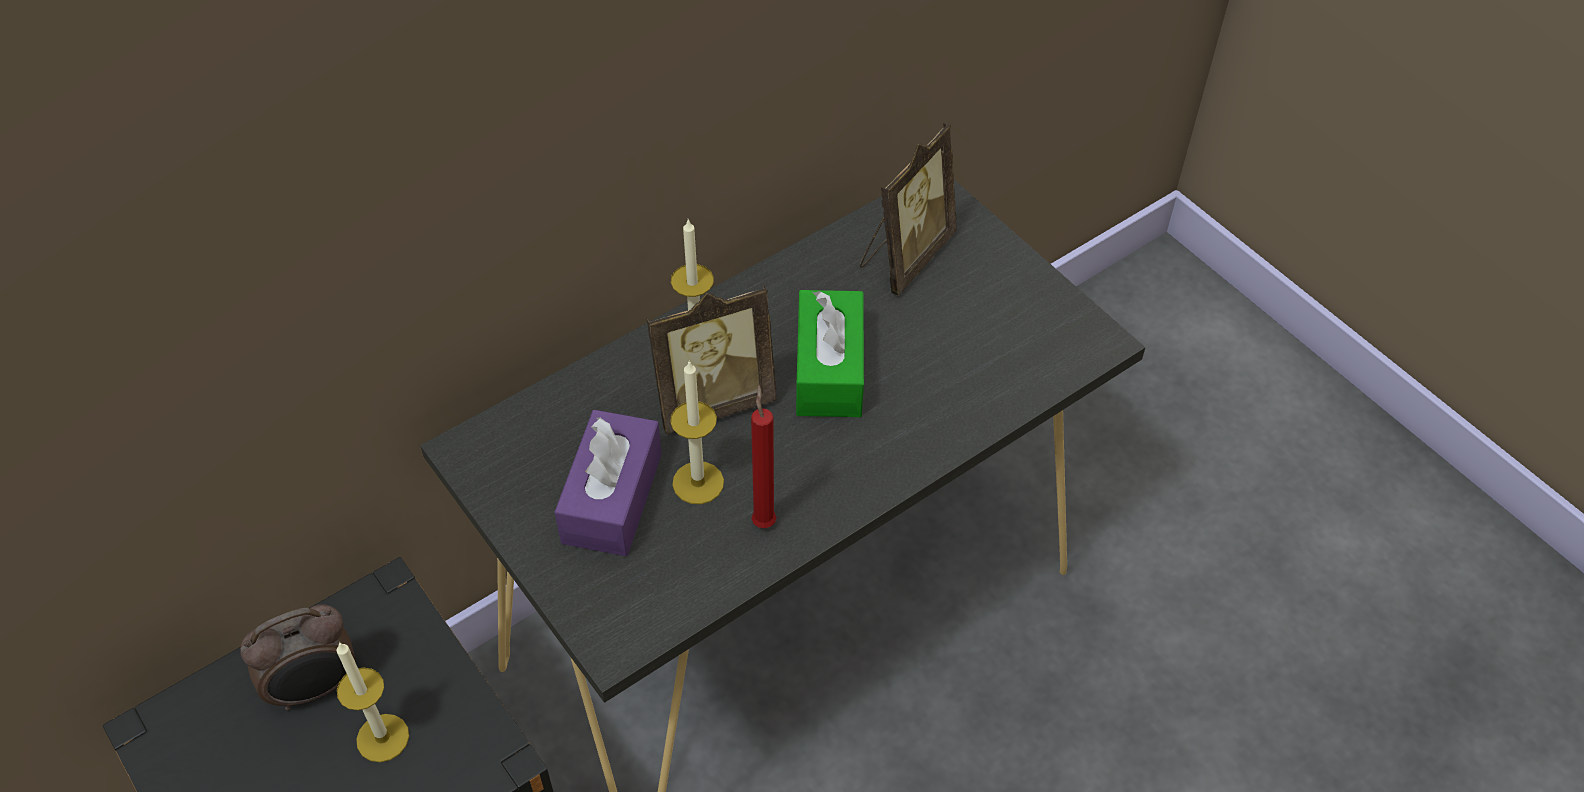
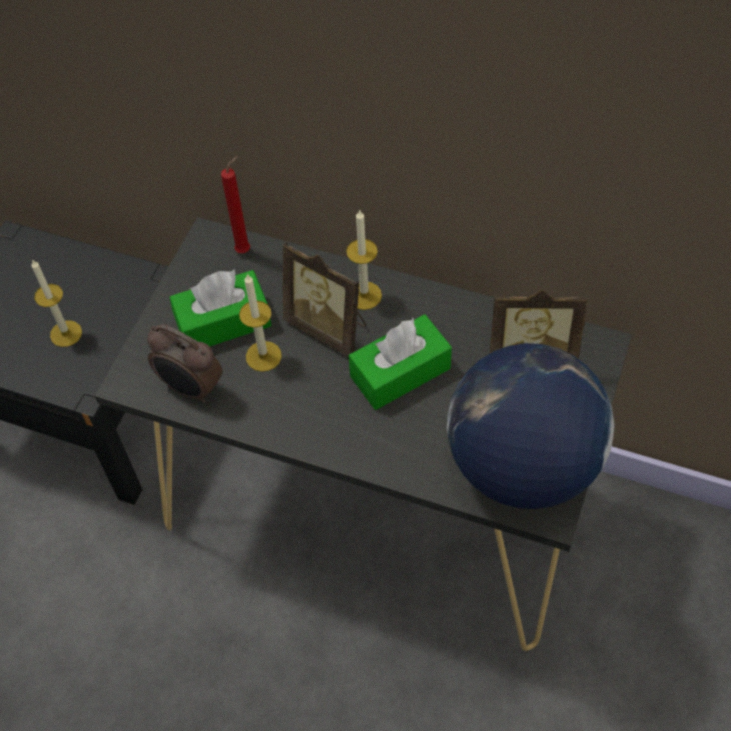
camera: 60 degrees right, 5 degrees up
(316, 688) = (76, 287): alarm clock -> alarm clock (191, 388)
(612, 498) = (223, 322): purple tissue box -> green tissue box
(763, 520) = (260, 404): red candle -> red candle (245, 250)
(1026, 332) = (522, 465): none -> globe

